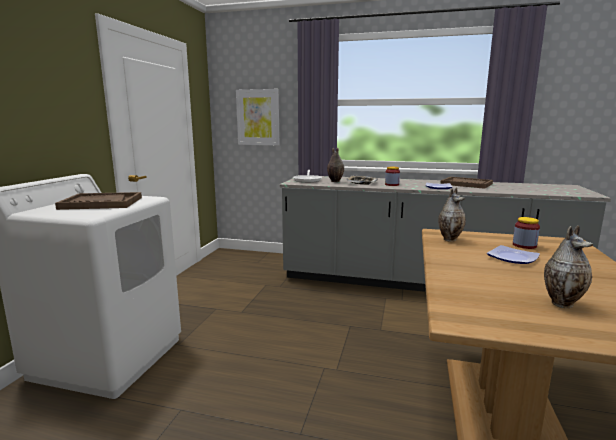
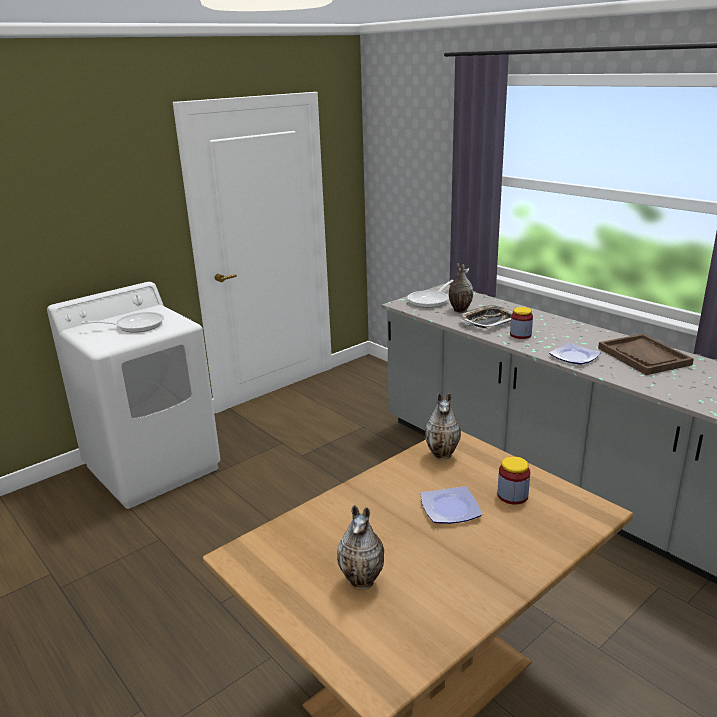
camera: 35 degrees right, 10 degrees up
(101, 203) = (135, 326): brown tray -> frying pan
(258, 117) = (413, 189): picture -> none

